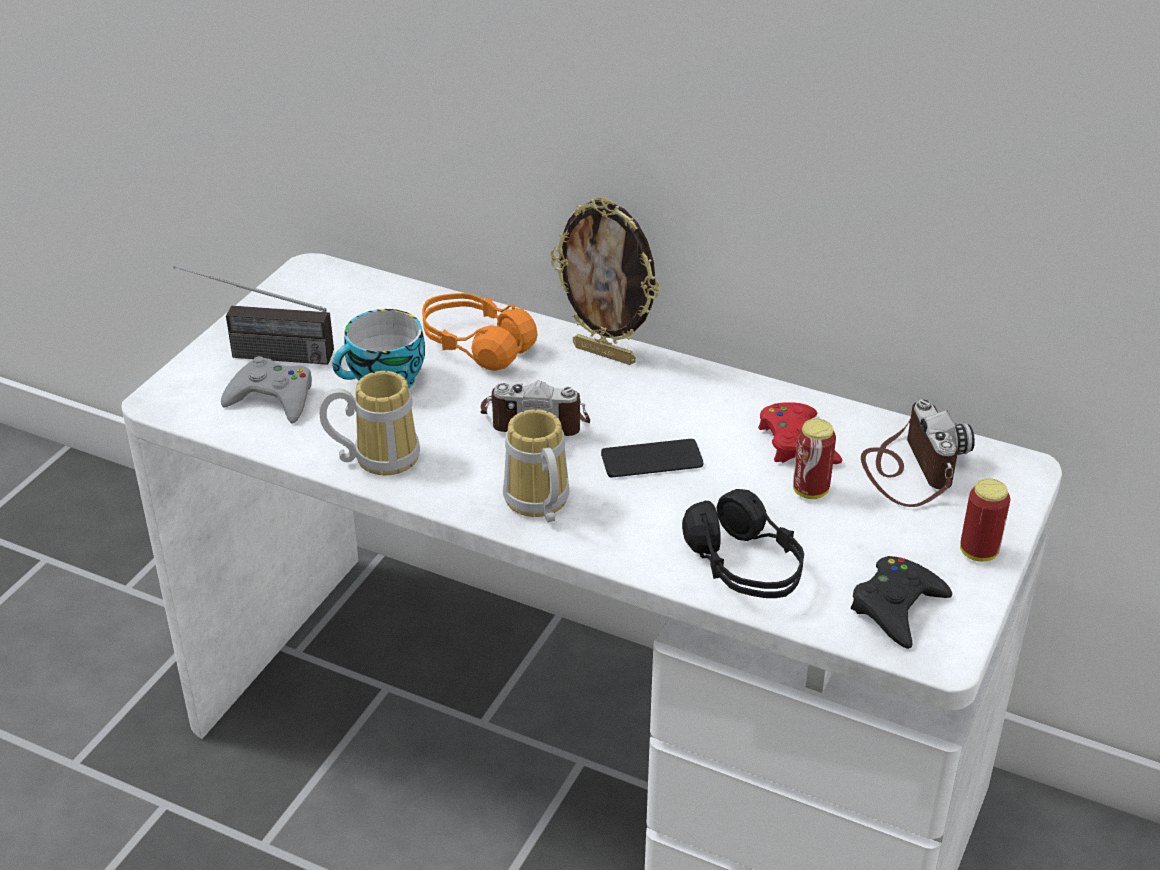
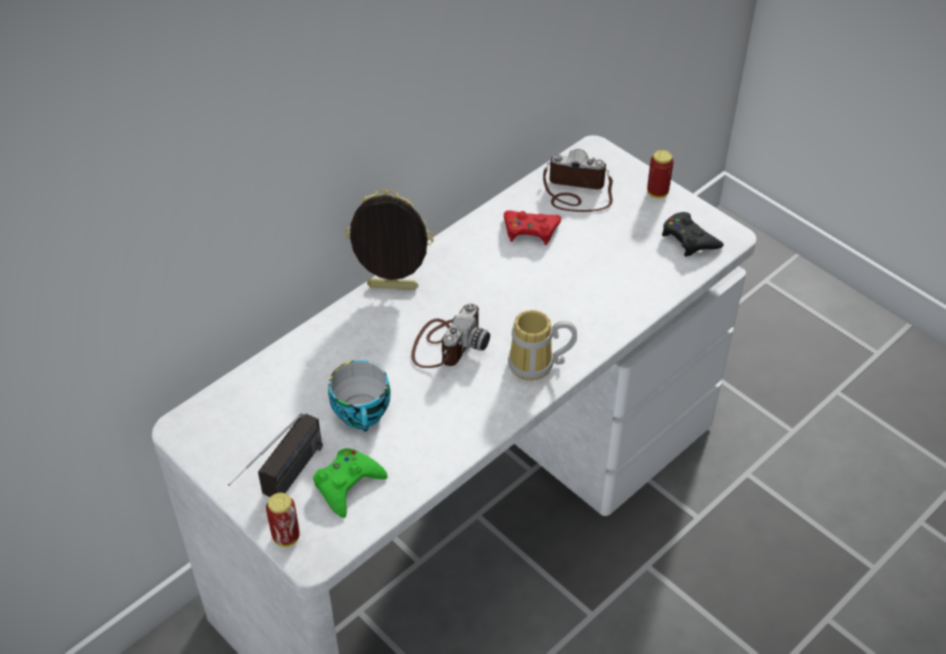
camera: 70 degrees left, 10 degrees up
(273, 398) = (347, 485): grey game controller -> green game controller
(377, 457) = (449, 437): mug -> none
(475, 345) = (344, 353): orange headphones -> none
(605, 353) = (392, 289): picture frame -> picture frame turned 135 degrees counterclockwise
(652, 459) = (517, 299): phone -> none
(745, 567) = (633, 288): black headphones -> none
(810, 491) = (577, 239): can -> can (286, 536)

